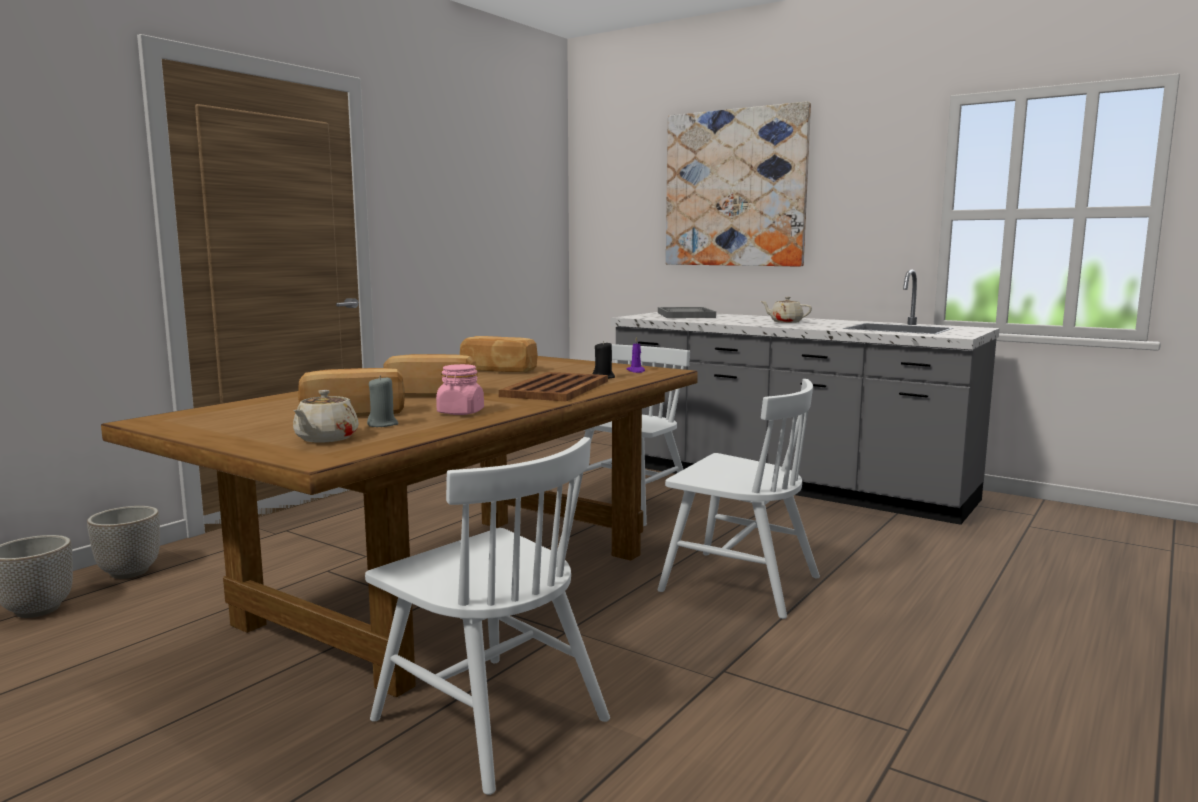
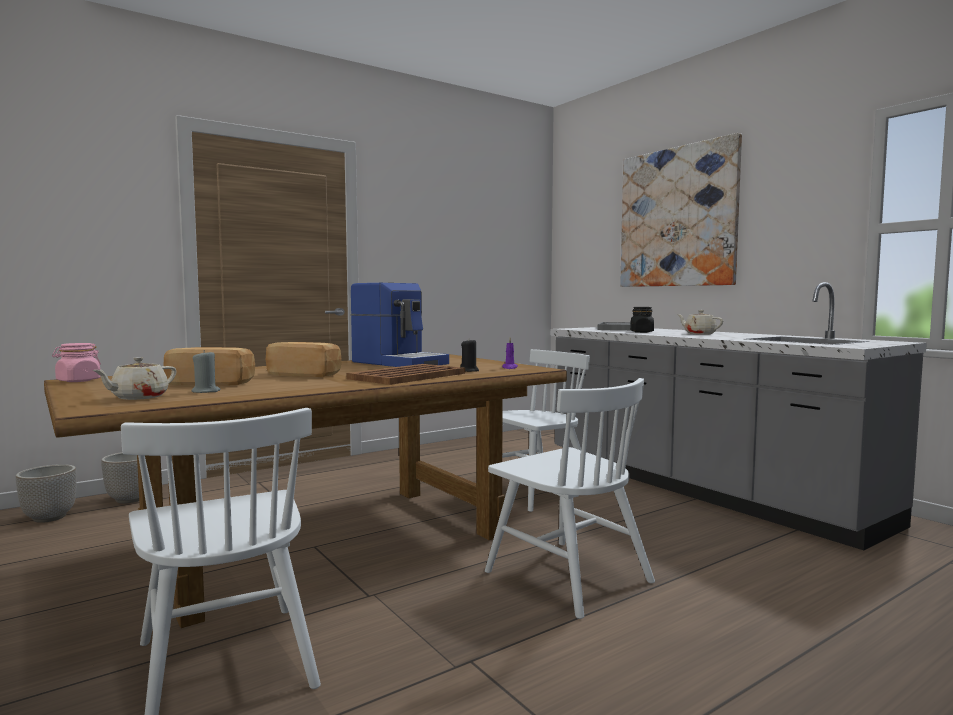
camera: 20 degrees right, 5 degrees down
(460, 412) = (285, 387): pink jar -> pink jar (78, 381)
(498, 370) = (399, 363): bread -> coffee machine
(723, 321) = (641, 332): none -> black jar

